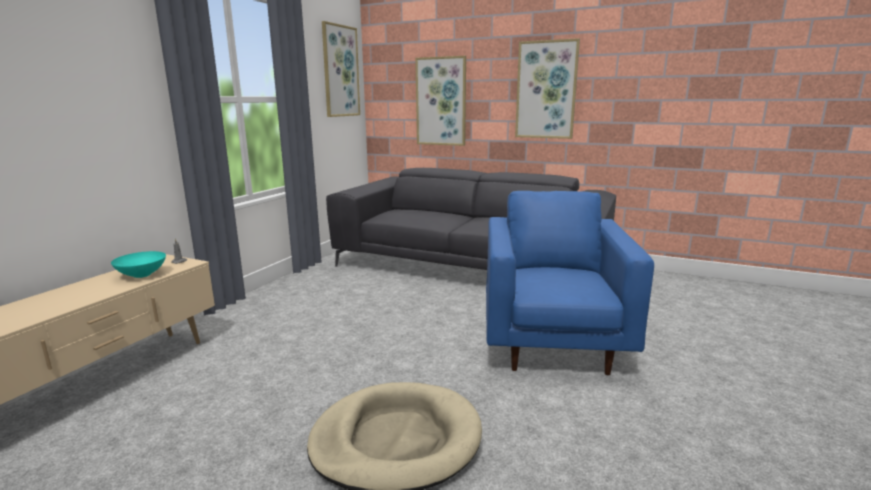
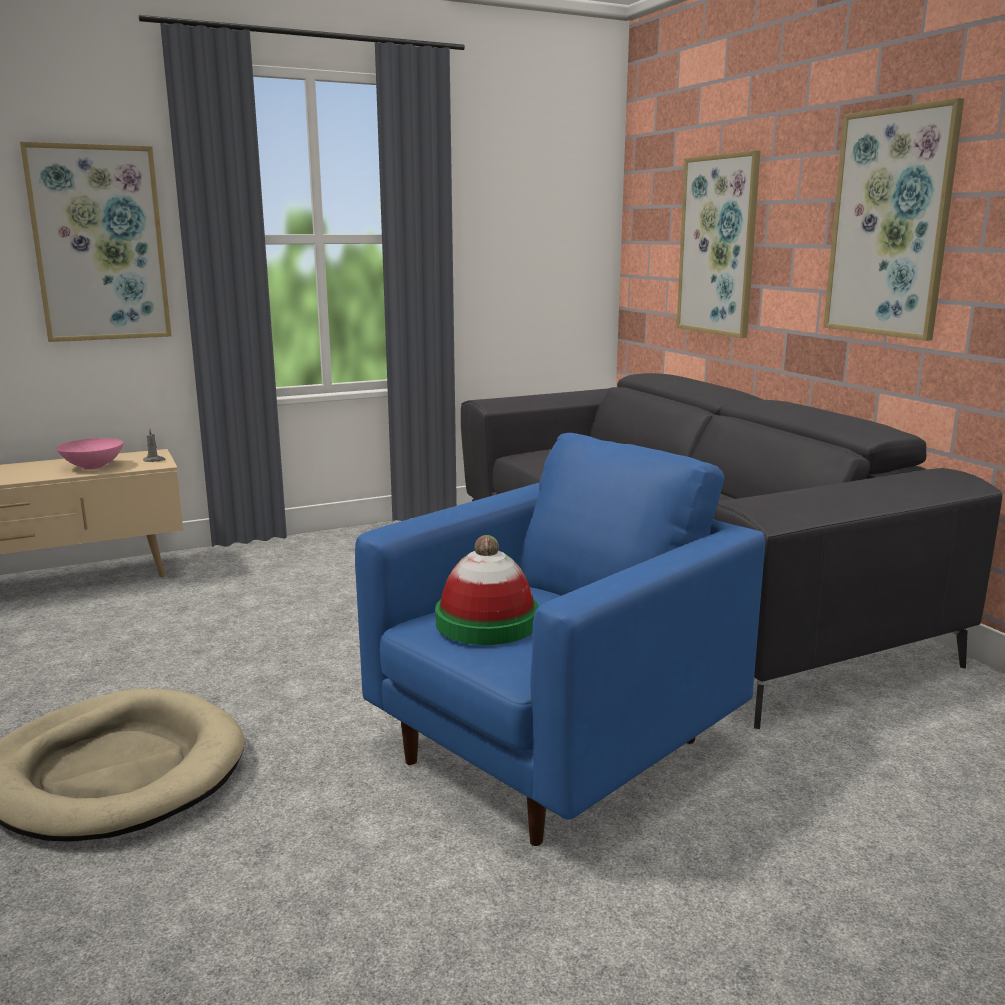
camera: 40 degrees right, 0 degrees up
(141, 275) = (92, 467): turquoise bowl -> pink bowl
(340, 71) = (557, 189): picture -> picture (99, 244)
(554, 283) = (487, 622): none -> hat

